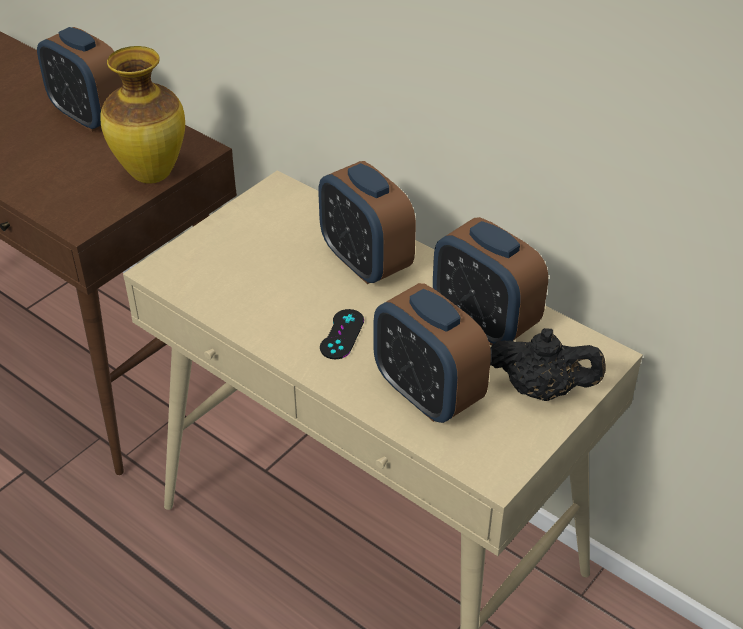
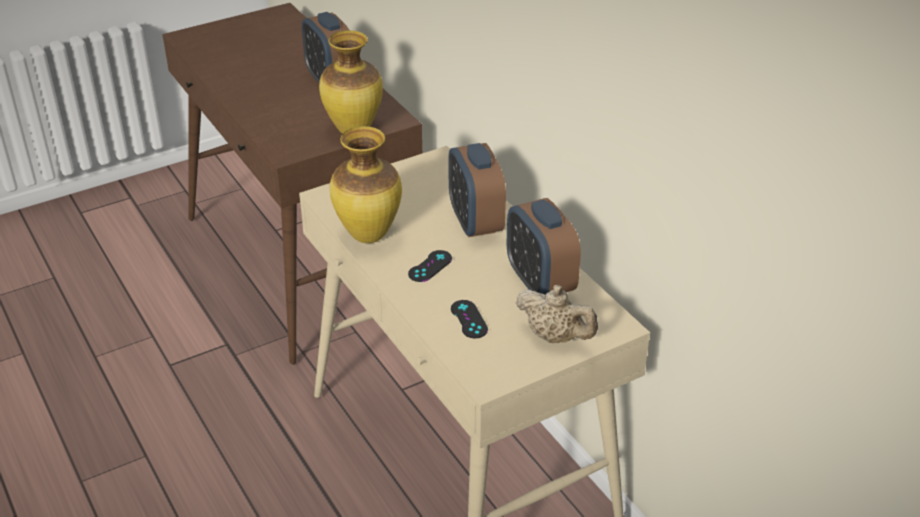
camera: 20 degrees right, 5 degrees down
(242, 312) = (367, 236): none -> vase
(427, 394) = (469, 319): alarm clock -> black game controller
(541, 390) = (555, 337): black teapot -> beige teapot

